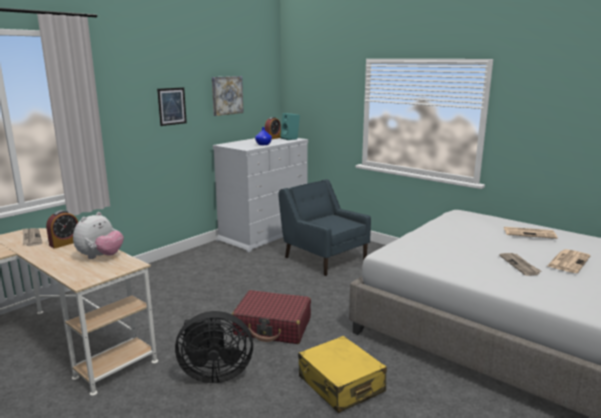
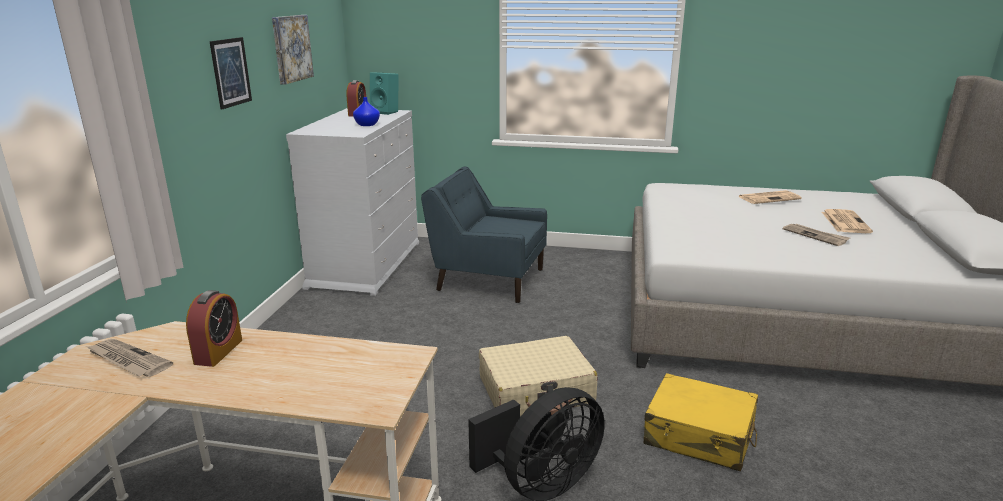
camera: 30 degrees left, 5 degrees up
(100, 257) = (332, 357): plush toy -> none
(273, 327) = (536, 391): red suitcase -> beige suitcase

